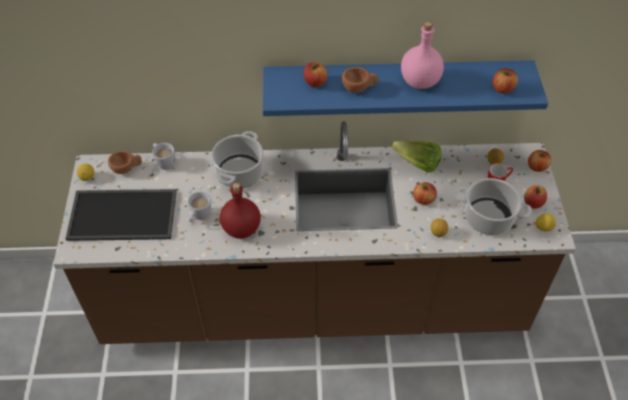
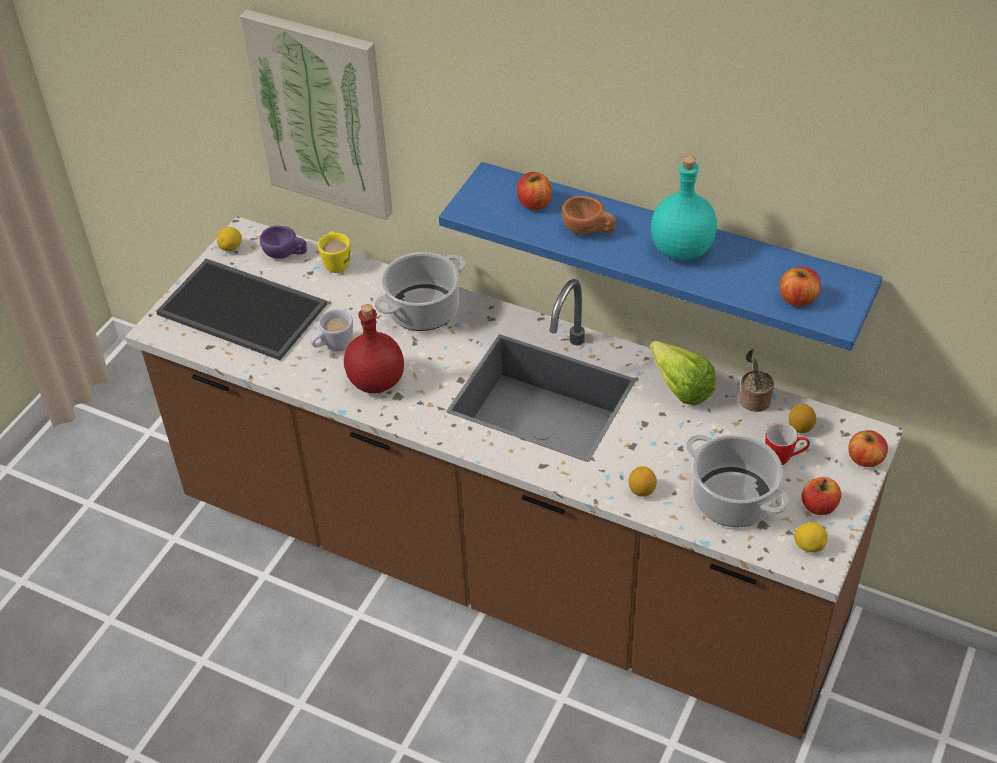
camera: 30 degrees right, 5 degrees down
(127, 168) = (285, 254): brown cup -> purple cup
(138, 68) = (322, 114): none -> picture
(164, 162) = (336, 262): white mug -> yellow mug
(419, 81) = (680, 249): pink bottle -> turquoise bottle
(423, 199) = (654, 438): apple -> none
(460, 157) = (753, 401): none -> potted plant

